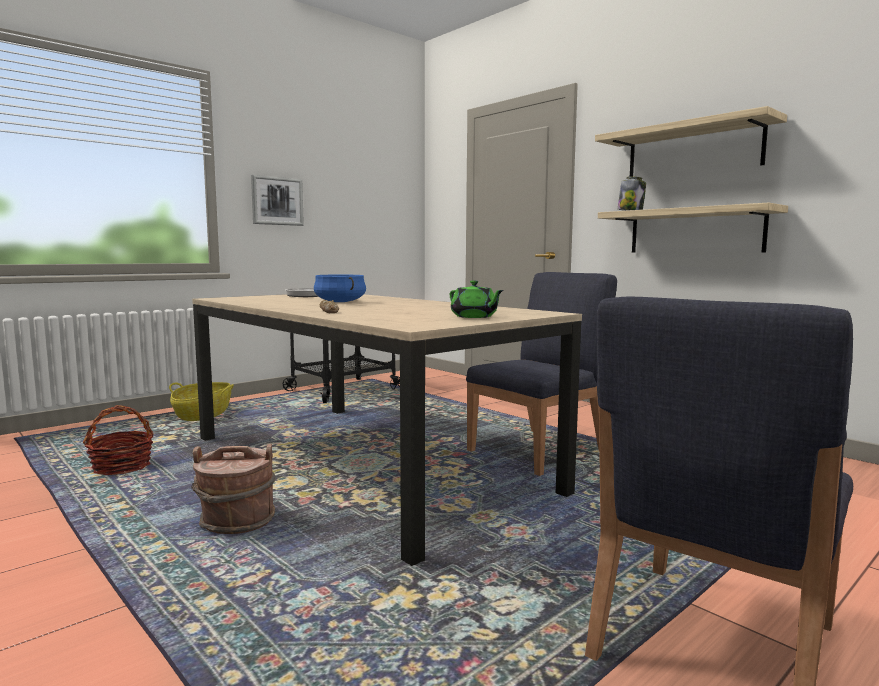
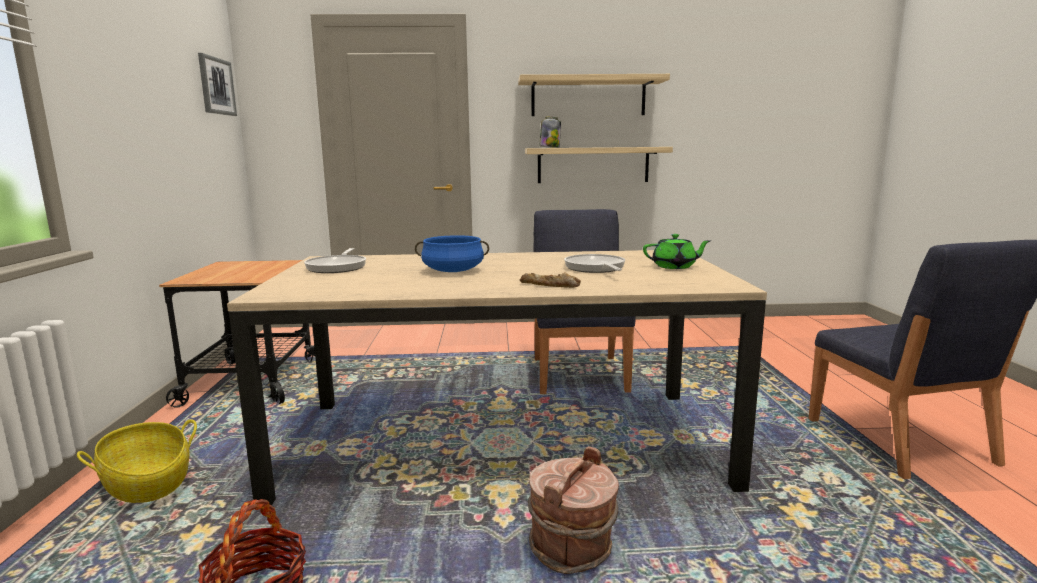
camera: 50 degrees left, 5 degrees up
(277, 201) = (116, 126): picture -> picture (216, 86)
(416, 310) = (595, 268): none -> frying pan

